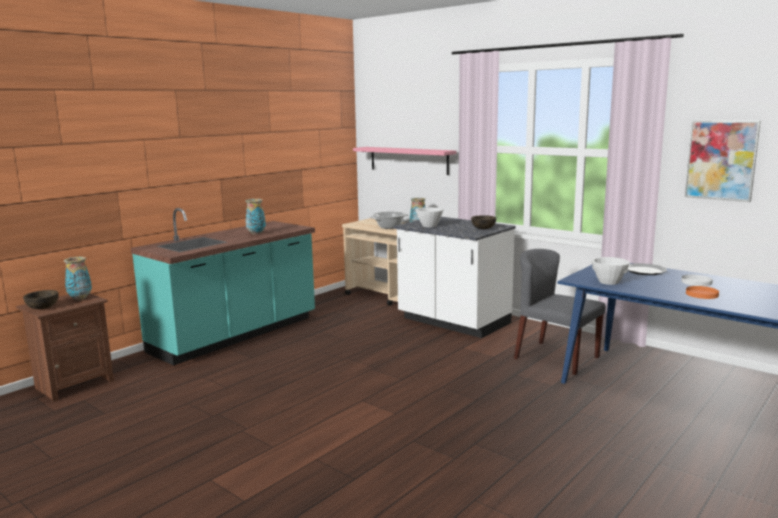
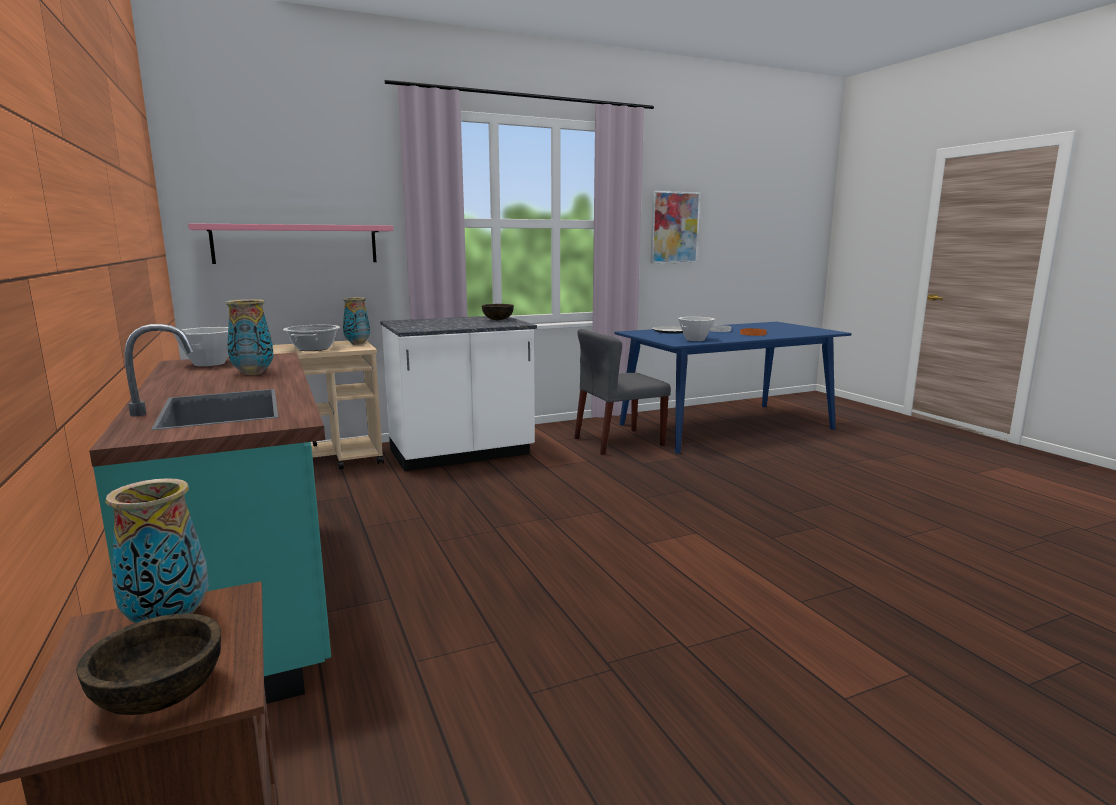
camera: 65 degrees left, 0 degrees up
(429, 226) = (437, 326): white bowl -> white bowl (210, 363)

